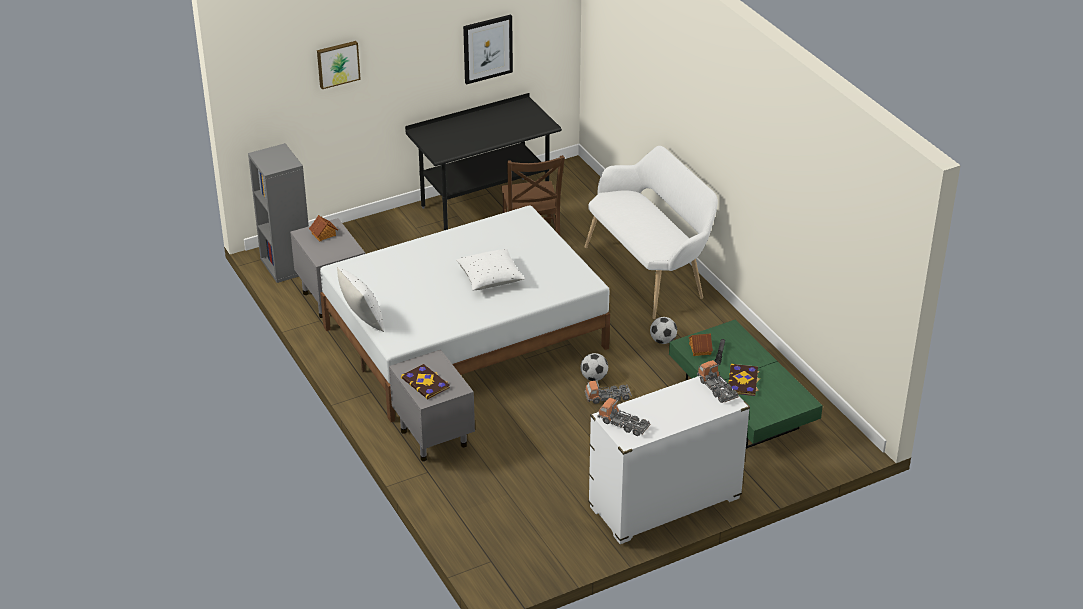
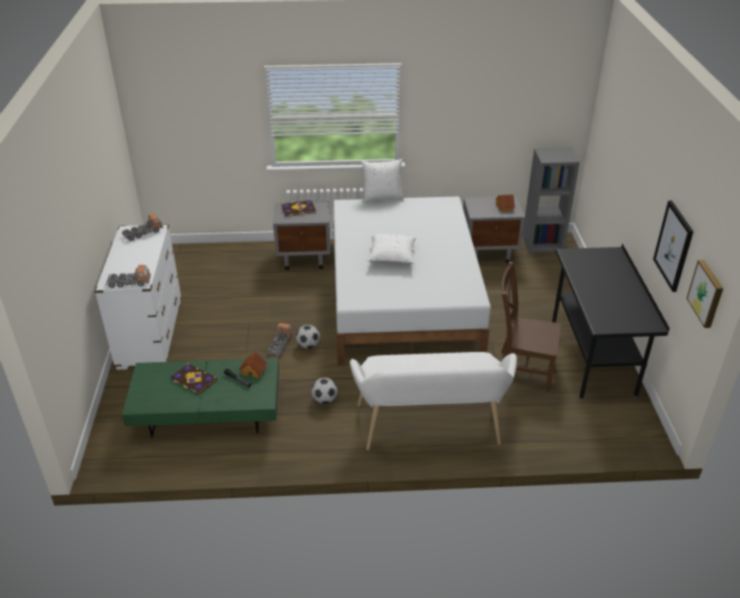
camera: 115 degrees right, 0 degrees up
(337, 64) = (624, 141): picture -> picture (707, 293)

